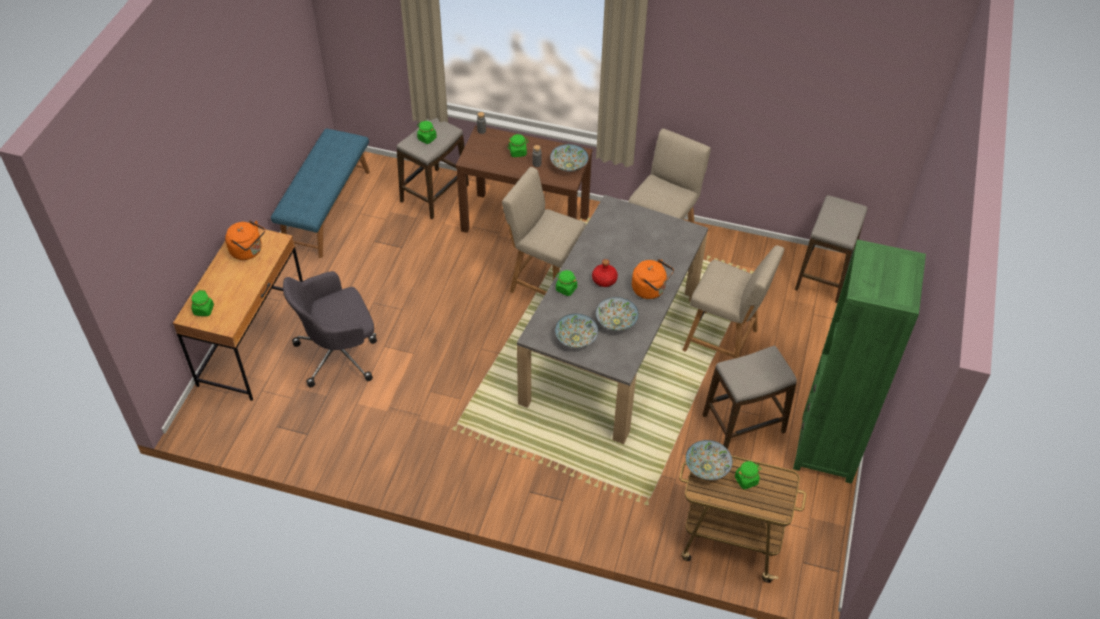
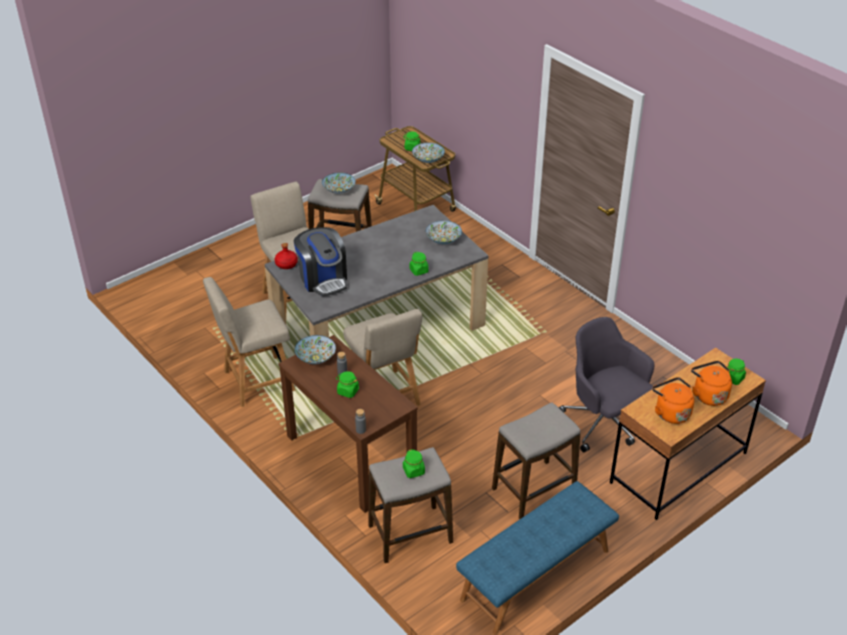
camera: 145 degrees left, 10 degrees down
(339, 353) = (604, 423): grey office chair -> grey office chair turned 135 degrees counterclockwise
(604, 280) = (384, 264): red bottle -> red bottle (286, 264)
(616, 321) = (404, 237): bowl -> bowl (339, 190)
(641, 237) = (323, 279): none -> coffee machine
(650, 290) = (358, 245): orange kettle -> orange kettle (708, 395)
(823, 275) = (166, 302): stool -> stool (534, 490)
(827, 448) = (306, 218): green bookcase -> none

